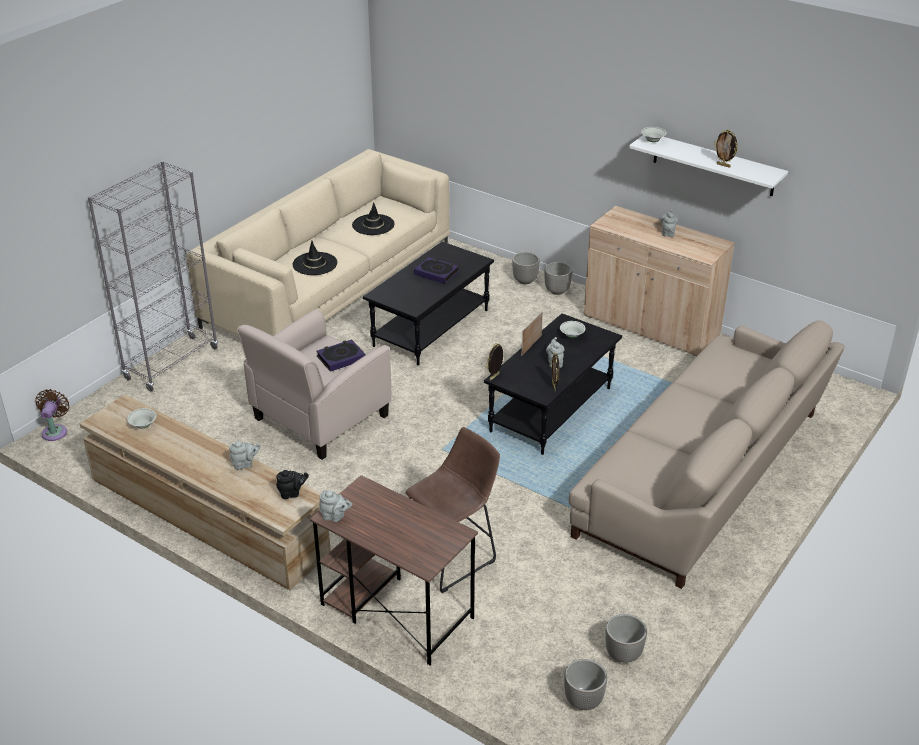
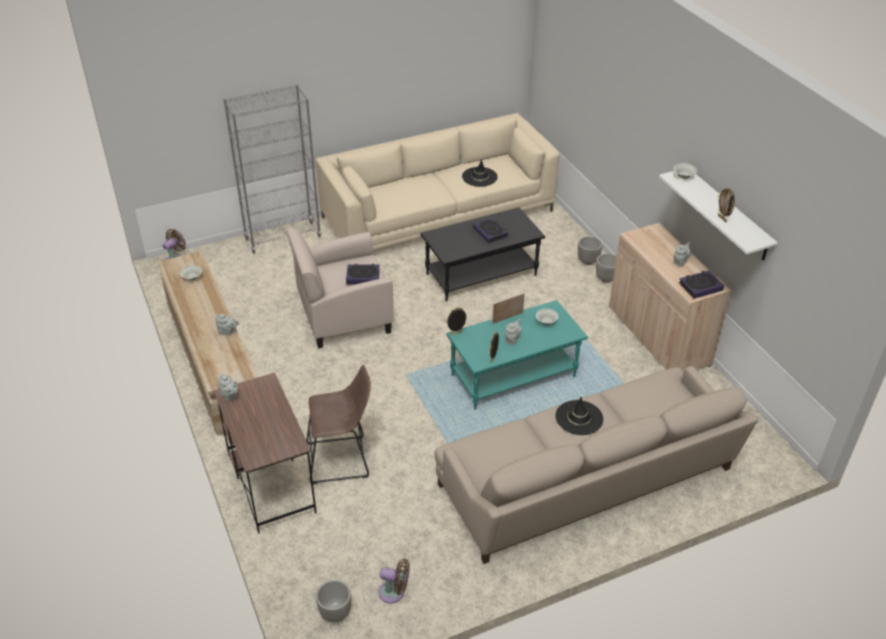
camera: 30 degrees right, 5 degrees up
(292, 493) = (237, 366): black teapot -> none
(315, 264) = (409, 195): black hat -> black hat (579, 418)
(551, 410) = (513, 377): black coffee table -> turquoise coffee table
(622, 654) = (394, 592): planter -> brown fan
(706, 248) = (700, 287): none -> book

